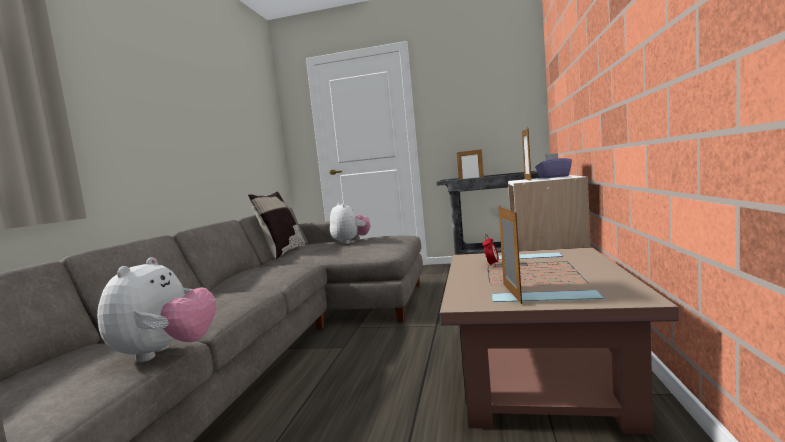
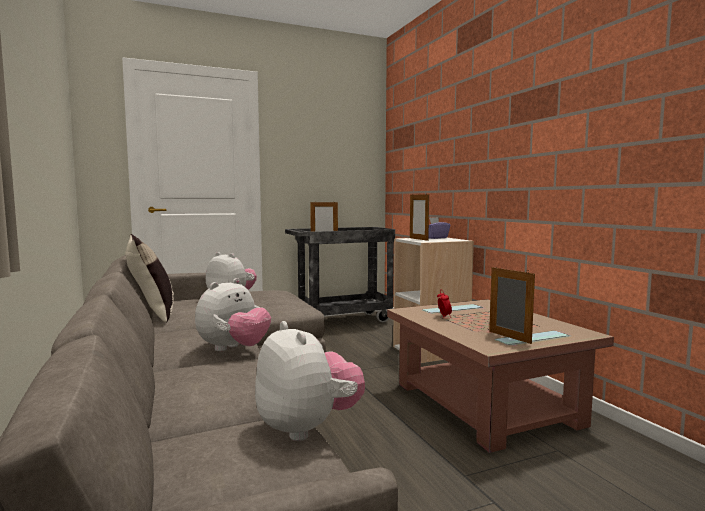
camera: 35 degrees left, 0 degrees up
(270, 282) = (234, 349): none -> plush toy

